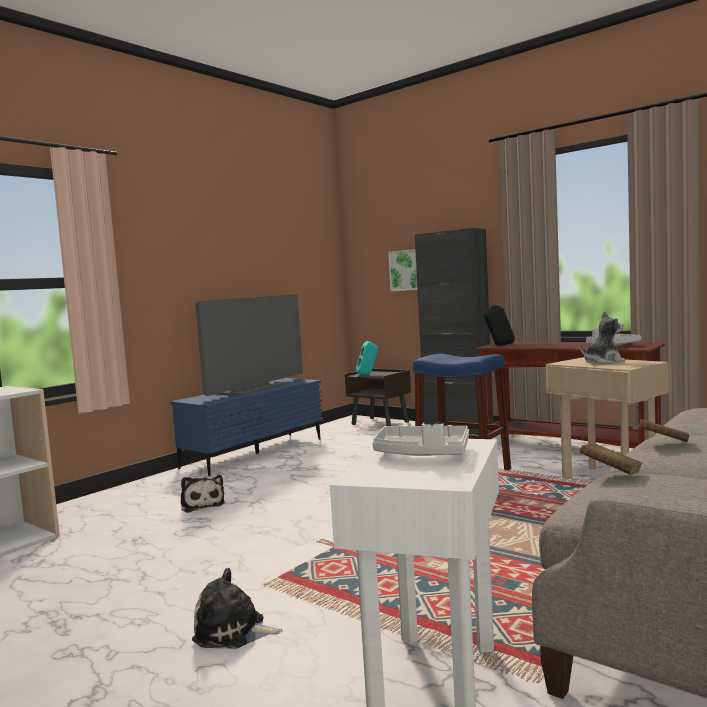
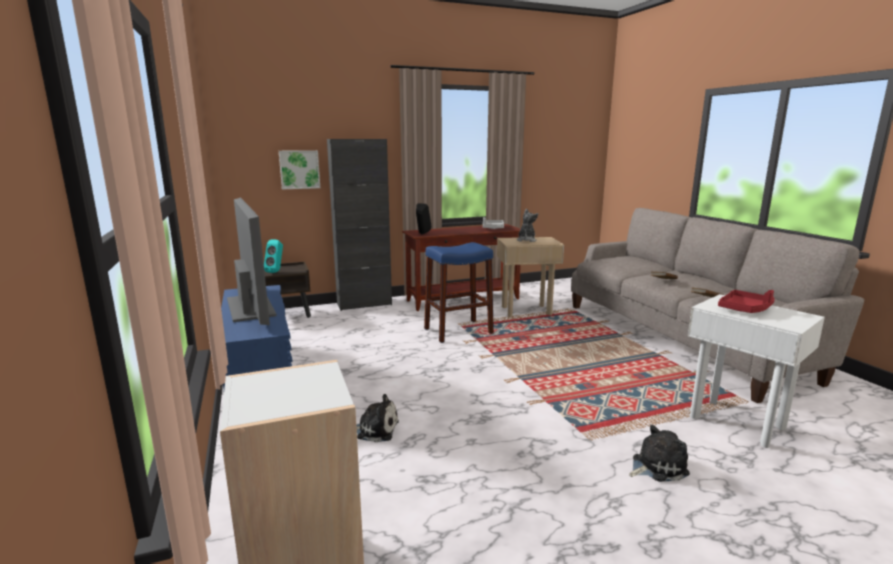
camera: 60 degrees left, 10 degrees up
(233, 632) = (656, 466): plush toy -> plush toy turned 150 degrees counterclockwise
(422, 454) = (745, 309): grey tray -> red tray

